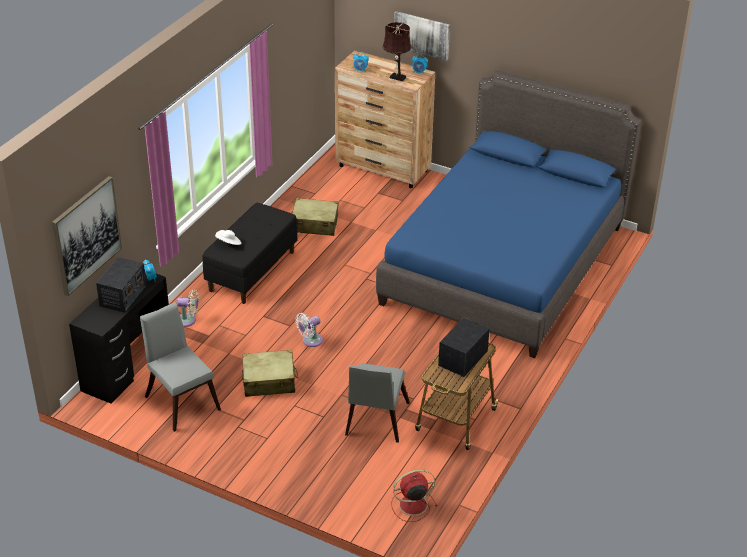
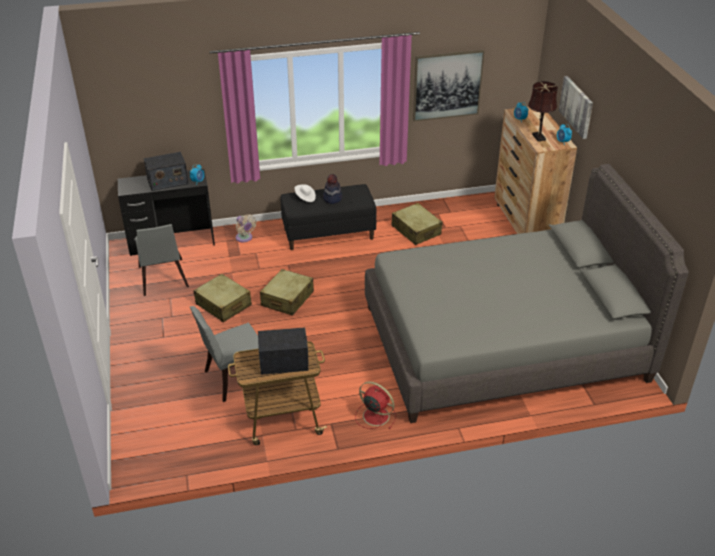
camera: 50 degrees right, 0 degrees up
(86, 235) = (145, 117): picture -> picture (447, 85)
(181, 400) = (163, 280): grey chair -> grey chair turned 150 degrees clockwise
(251, 230) = (332, 198): none -> hat
(310, 341) = (287, 299): white fan -> beige suitcase
(411, 505) = (161, 448): red fan -> red fan (375, 415)
(503, 264) = (503, 342): blue bed -> grey bed

